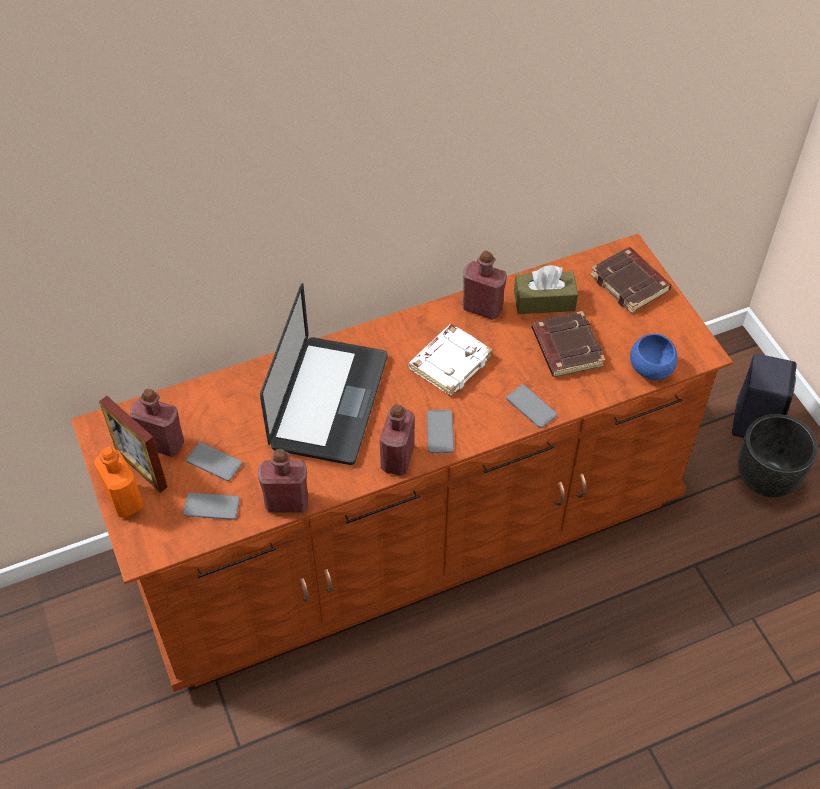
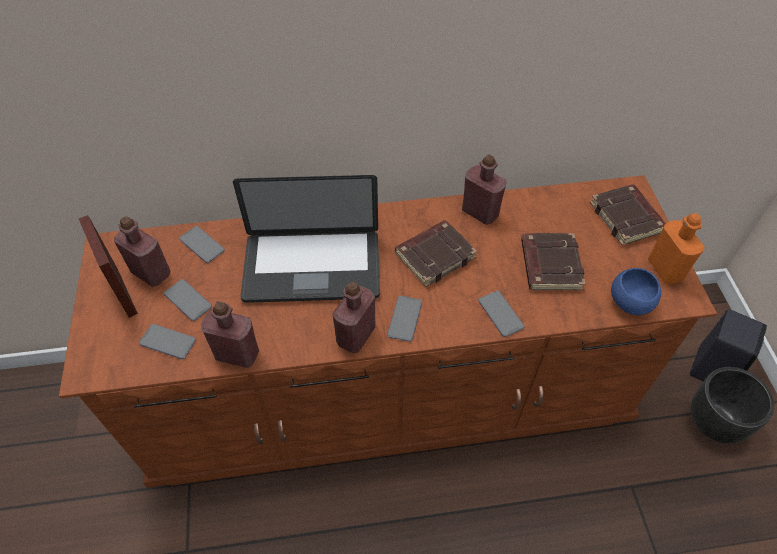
camera: 15 degrees right, 0 degrees up
(124, 500) = (95, 317): orange bottle -> orange bottle (665, 269)
(204, 403) = (202, 245): none -> phone
(329, 402) = (312, 267): laptop -> laptop turned 60 degrees clockwise
(450, 362) = (435, 255): white book -> brown book
(544, 301) = (540, 218): brown tissue box -> none

